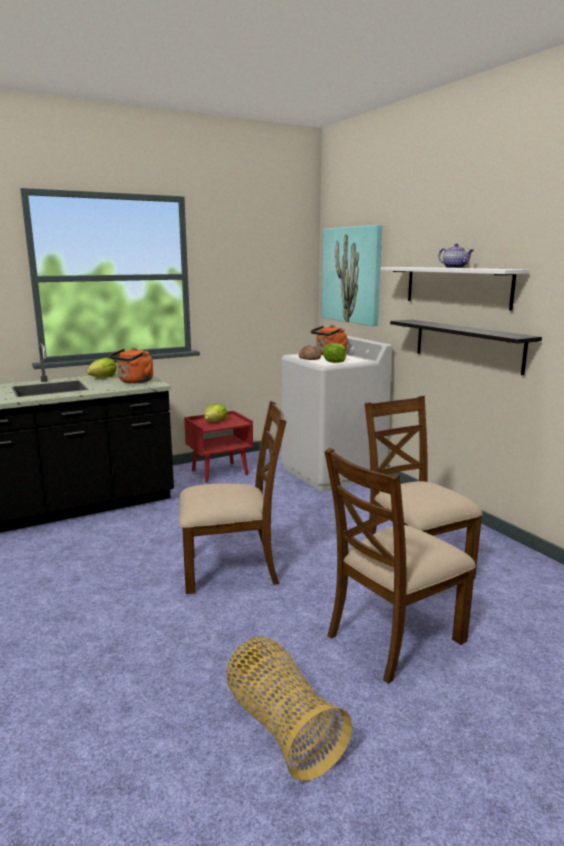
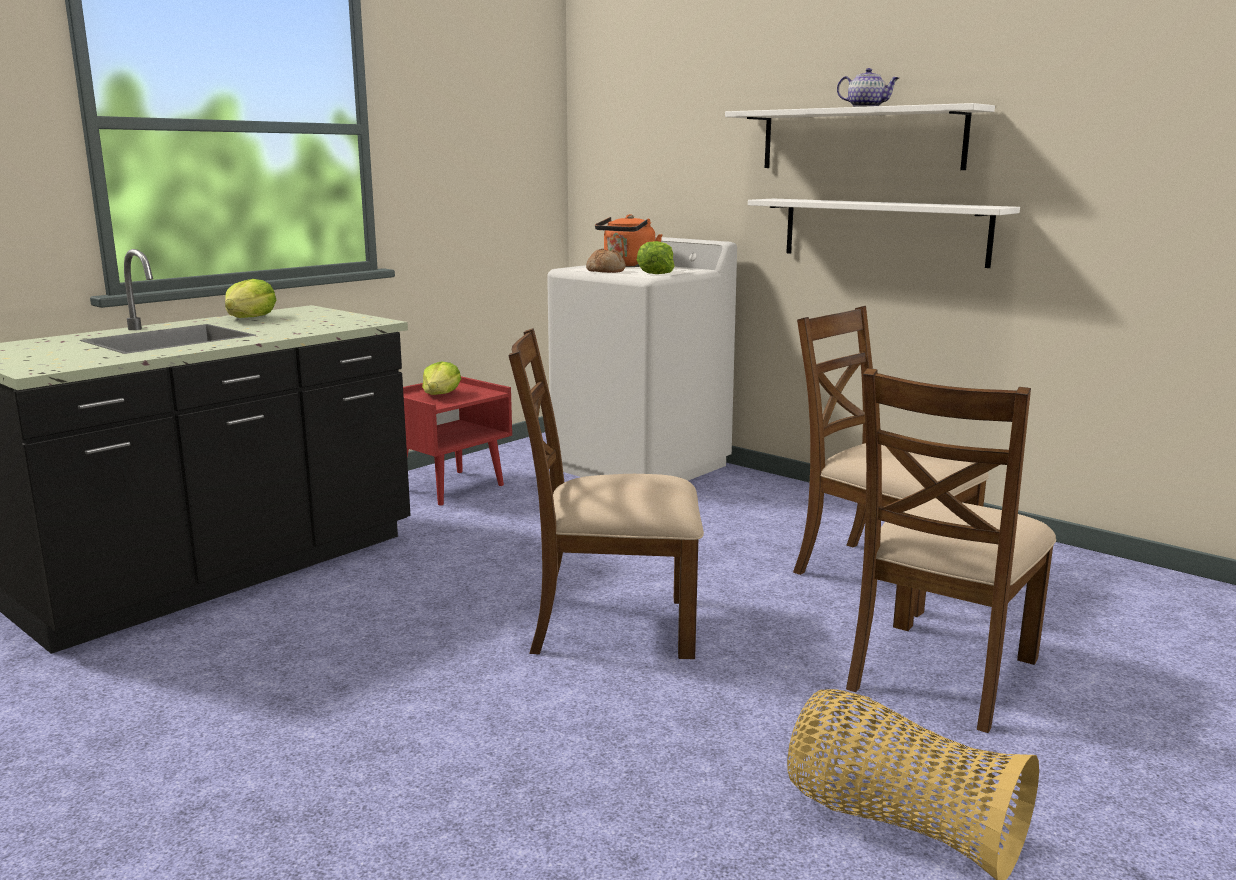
camera: 20 degrees left, 0 degrees up
(134, 381) = (325, 320): orange kettle -> none
(232, 569) = (610, 625): brown chair -> brown chair turned 150 degrees counterclockwise
(352, 275) = (643, 132): picture -> none
(467, 345) = (883, 231): black shelf -> white shelf

